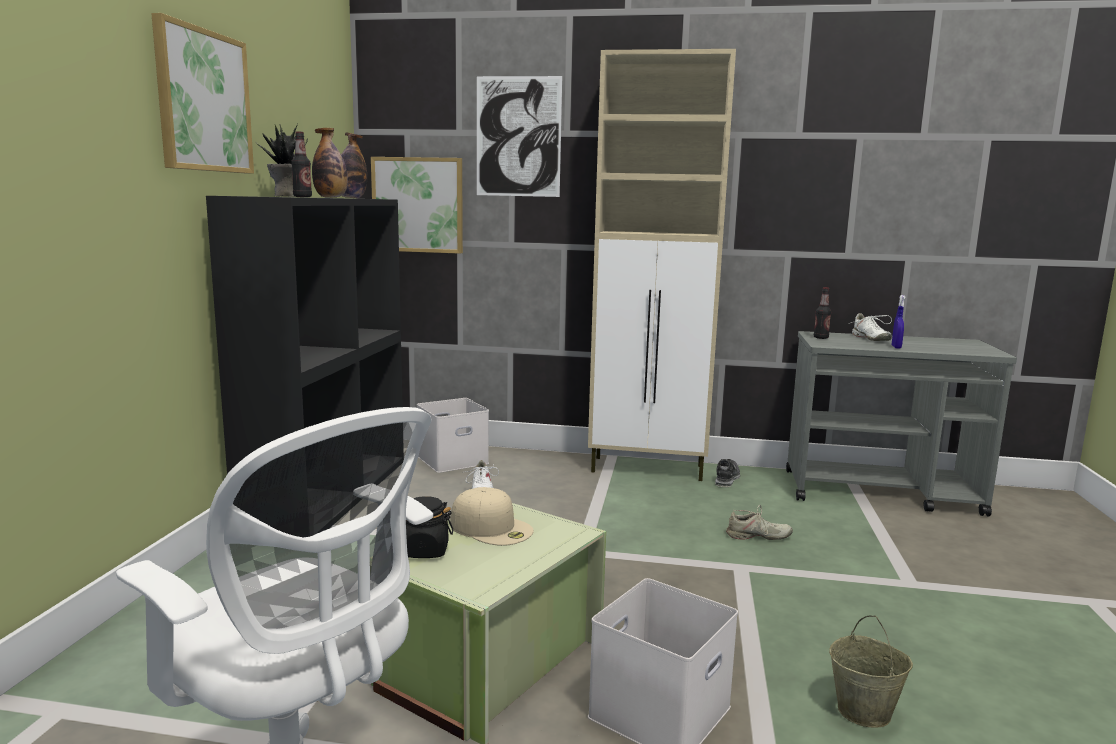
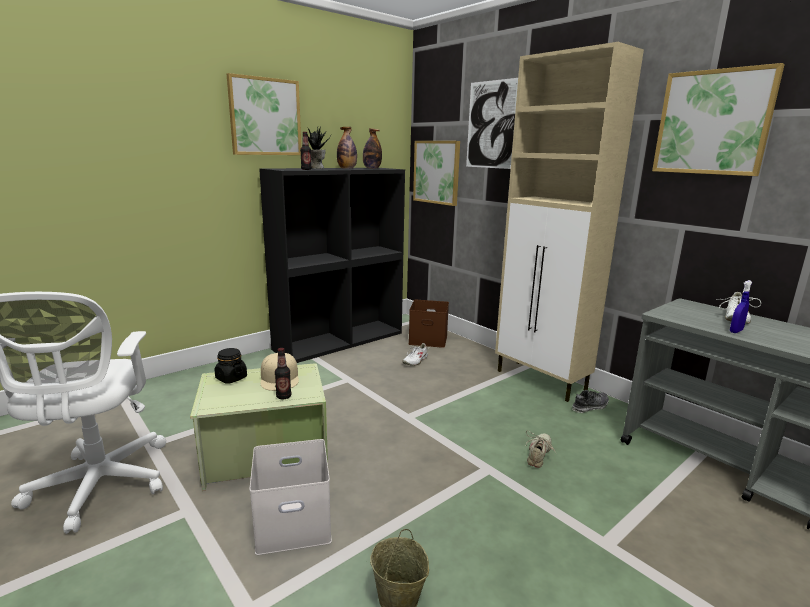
camera: 40 degrees right, 5 degrees up
(453, 459) = (429, 339): white storage box -> brown storage box
(757, 536) = (539, 454): beige shoe -> beige shoe turned 105 degrees counterclockwise
(810, 143) = (713, 123): none -> picture
(820, 338) = (680, 308): bottle -> bottle (283, 396)

